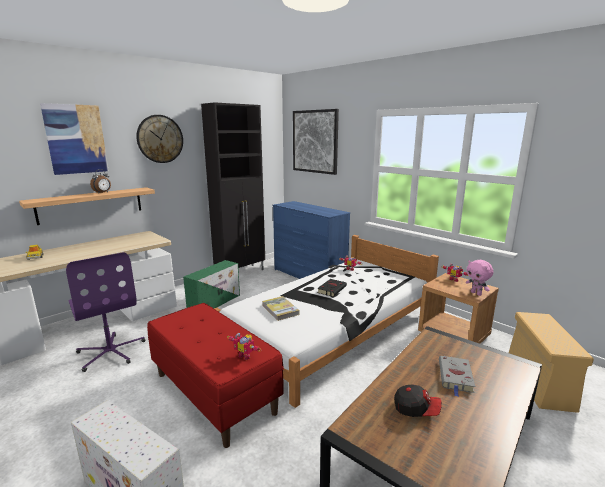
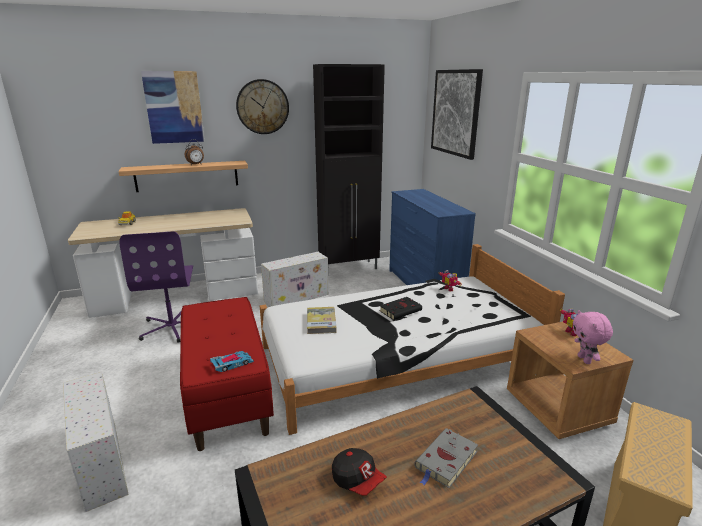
camera: 25 degrees right, 5 degrees up
(215, 302) = (297, 297): green storage box -> white storage box
(246, 355) = (232, 363): toy robot -> toy car

